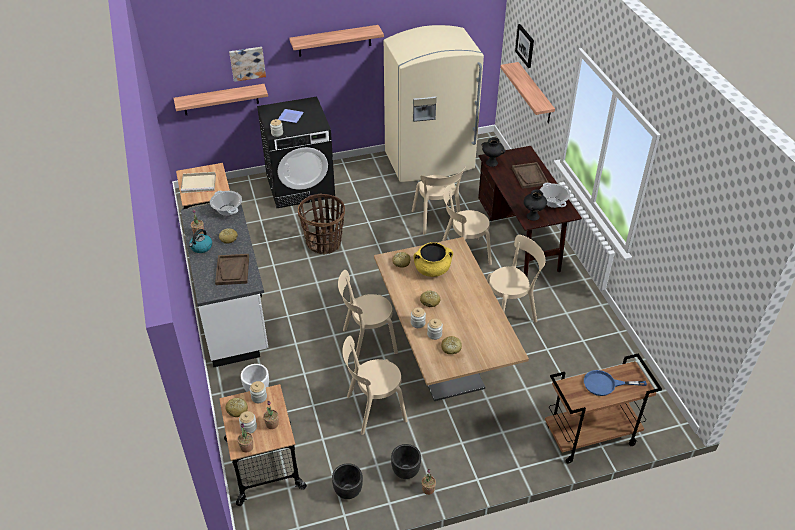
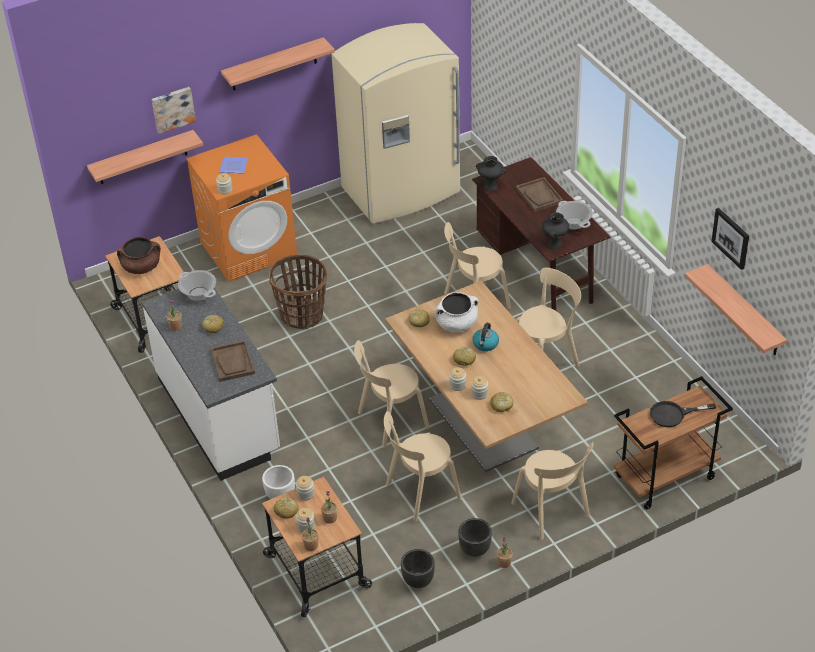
camera: 10 degrees left, 0 degrees up
(199, 183) = (141, 267): beige tray -> brown cooking pot
(201, 247) = (185, 342): kettle -> kettle (485, 344)
(300, 186) = (249, 248): black washing machine -> orange washing machine
(432, 269) = (456, 324): yellow cooking pot -> white cooking pot
(437, 220) = (431, 264): beige chair -> beige chair (552, 512)
(525, 45) = (504, 37): picture -> picture (731, 238)
(534, 93) = (525, 93): shelf -> shelf (744, 312)
(605, 384) = (673, 414): blue frying pan -> black frying pan

